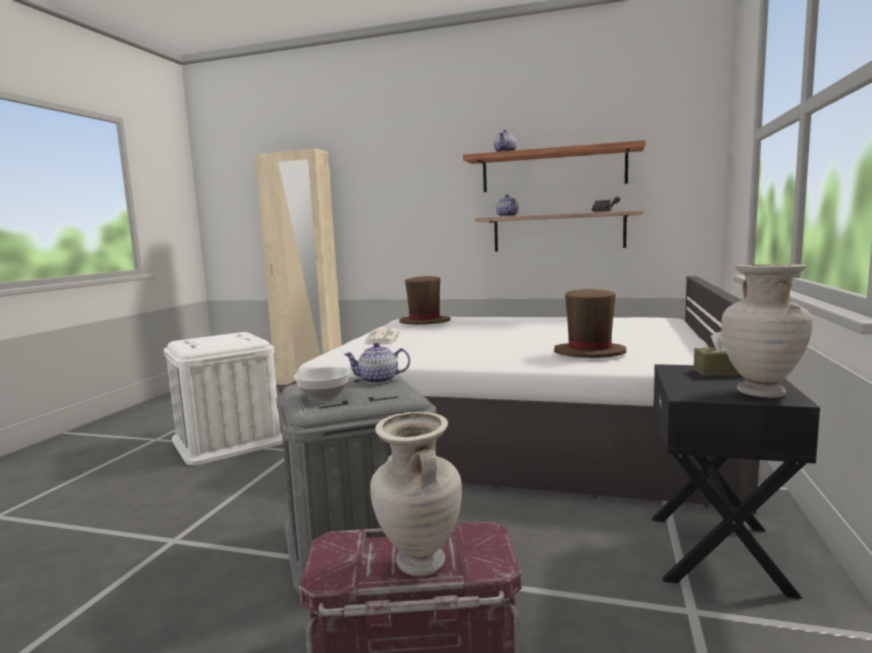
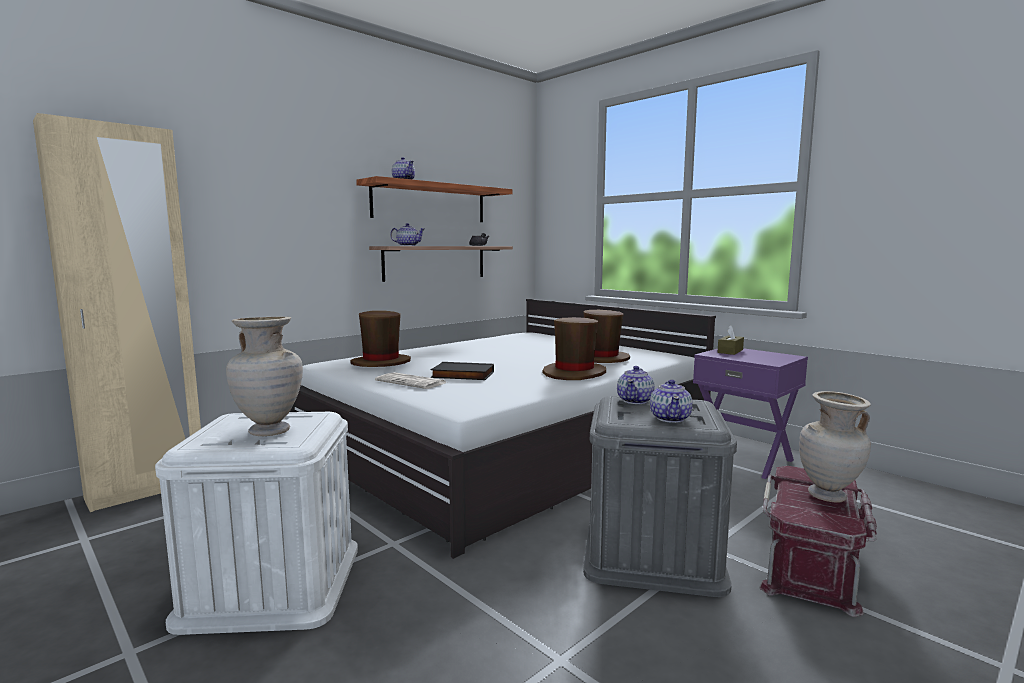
camera: 60 degrees left, 0 degrees up
(324, 396) = (670, 418): bowl -> teapot
(428, 340) = (462, 375): none -> black book
(500, 357) = (574, 373): none -> brown hat
(719, 553) = (743, 458): black nightstand -> purple nightstand
(762, 393) = (778, 356): beige vase -> beige vase (270, 431)

